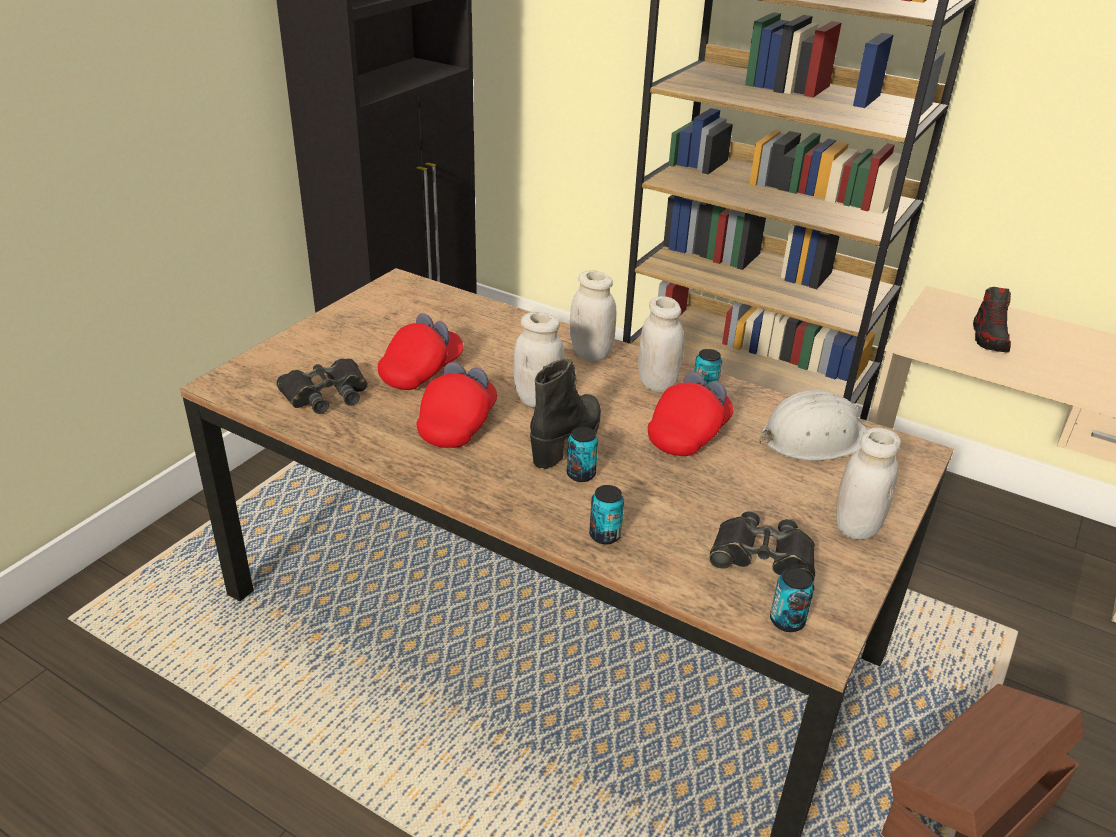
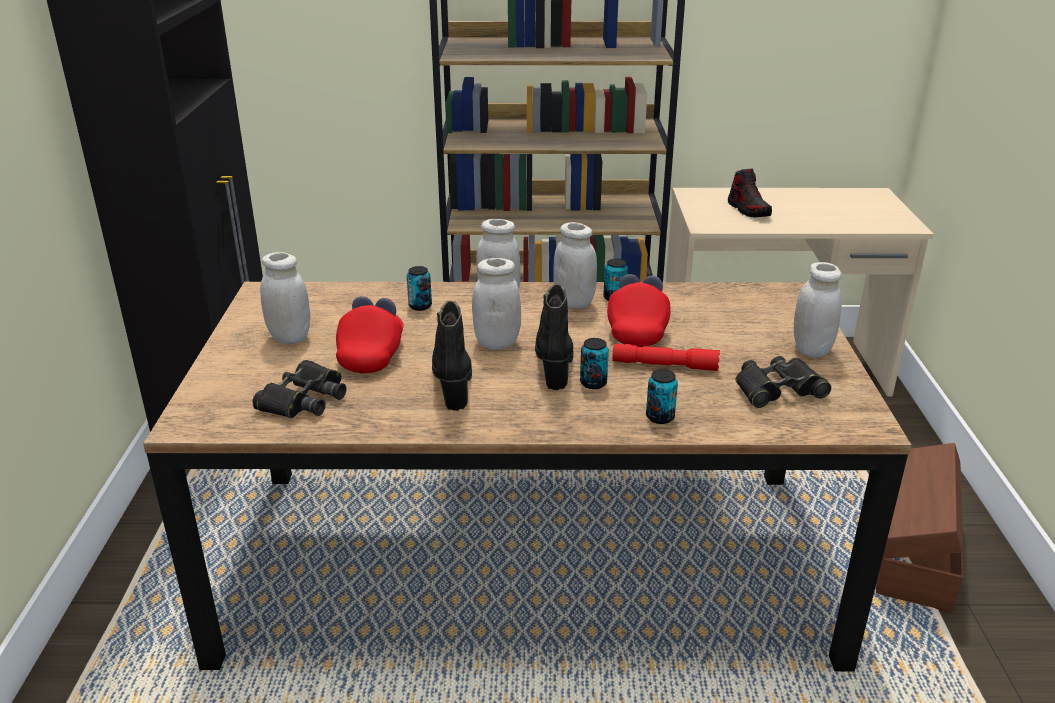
camera: 30 degrees left, 5 degrees down
(374, 333) = (290, 337): none -> white jar
(458, 424) = (453, 382): red cap -> black boot
(672, 483) = (664, 365): none -> red flashlight
(787, 621) = (838, 422): can -> can (420, 306)
(814, 438) = (723, 304): white hard hat -> none

